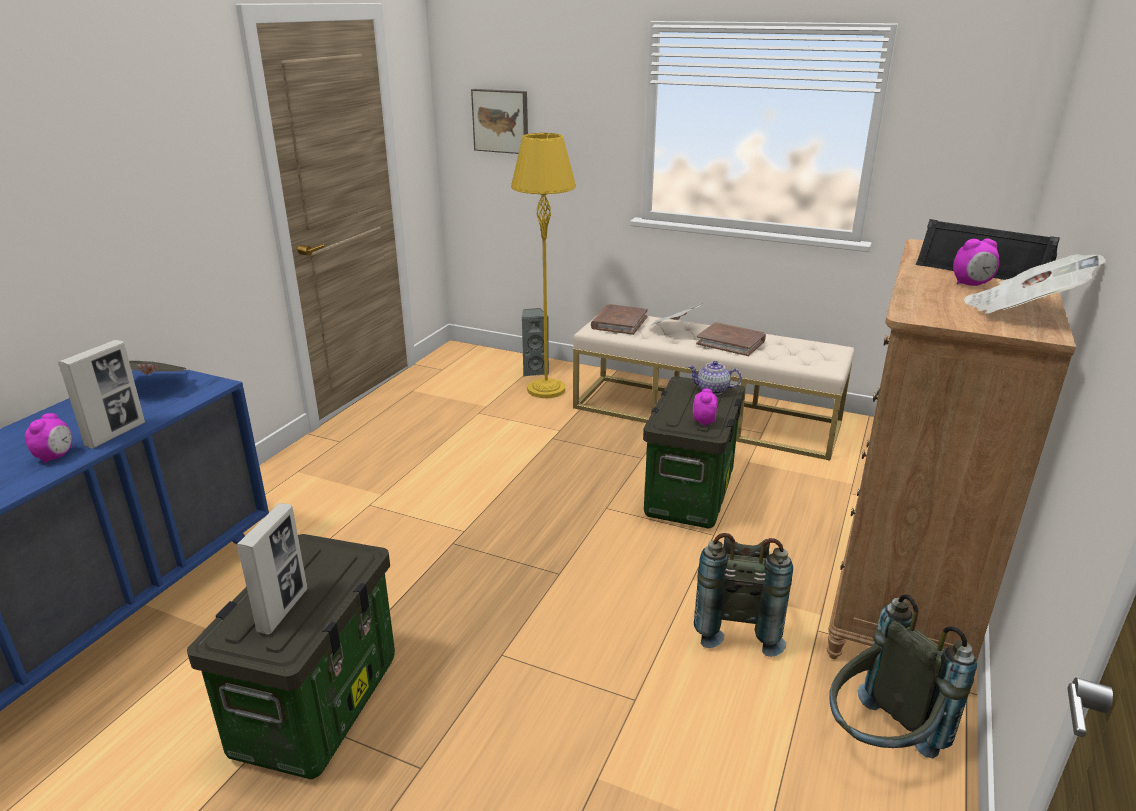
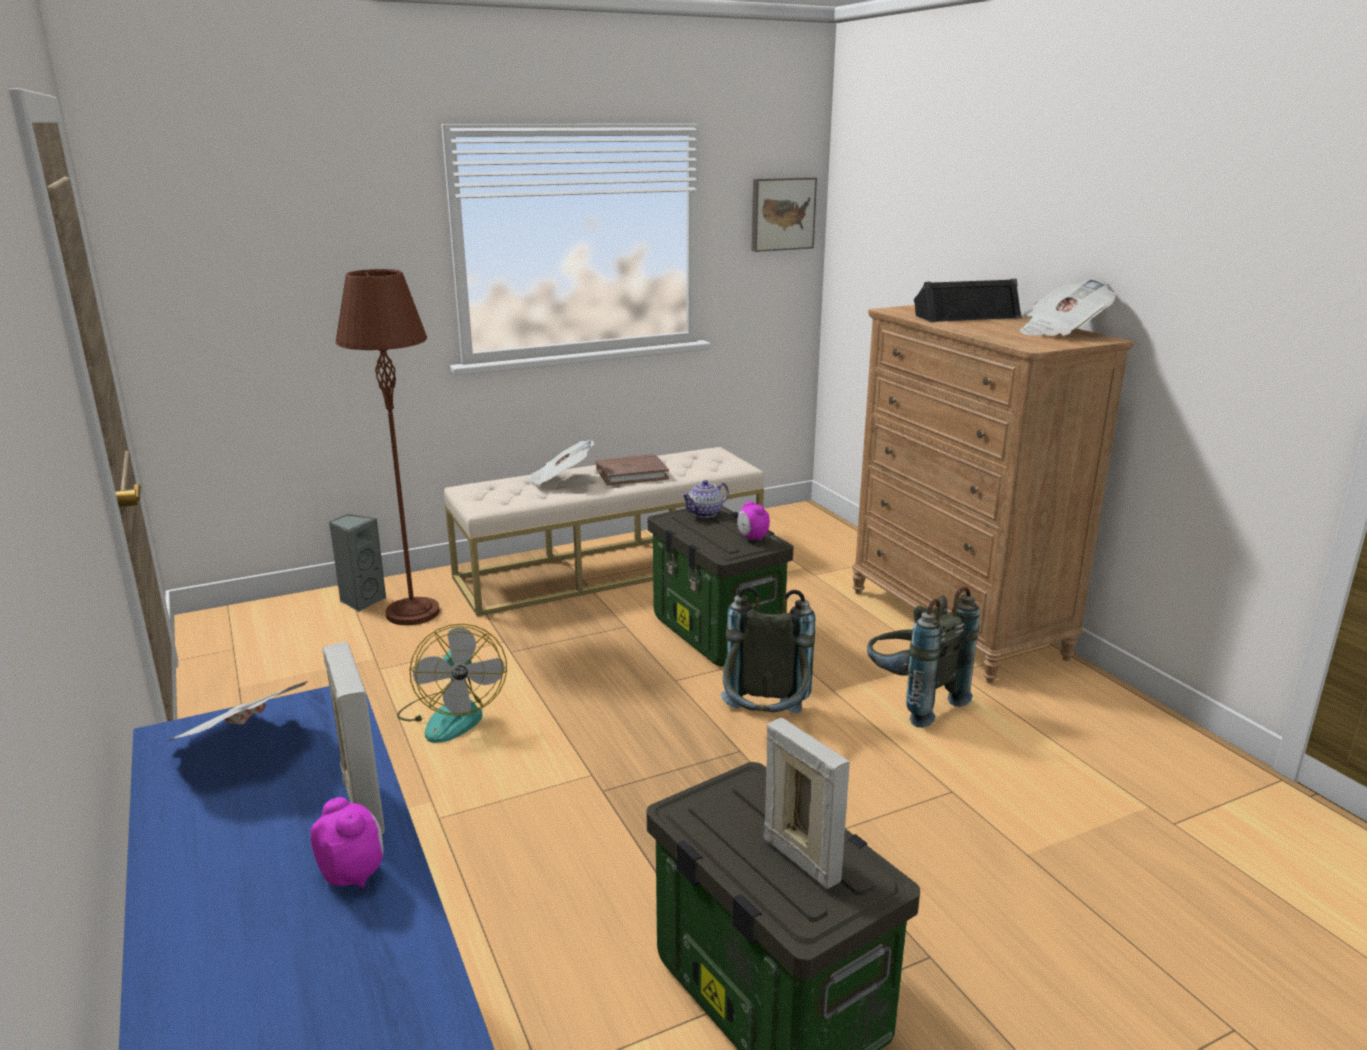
camera: 50 degrees left, 5 degrees down
(464, 456) = (452, 715): none -> fan
(501, 121) = (233, 267): picture -> picture (781, 214)
(546, 389) = (413, 613): yellow floor lamp -> brown floor lamp
(619, 322) = (496, 492): brown book -> none
(878, 743) = (1090, 712): grey backpack -> grey backpack (764, 724)
(971, 284) = (993, 325): alarm clock -> none

